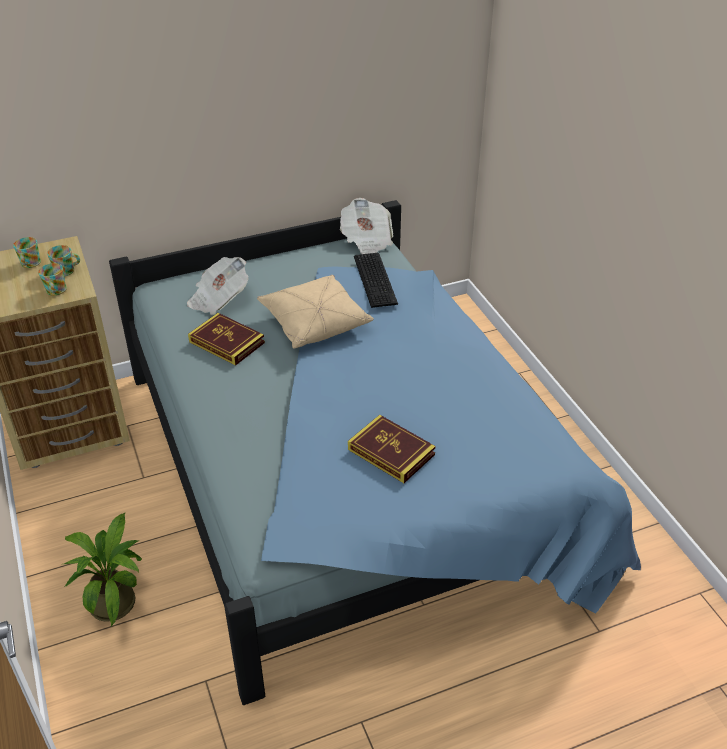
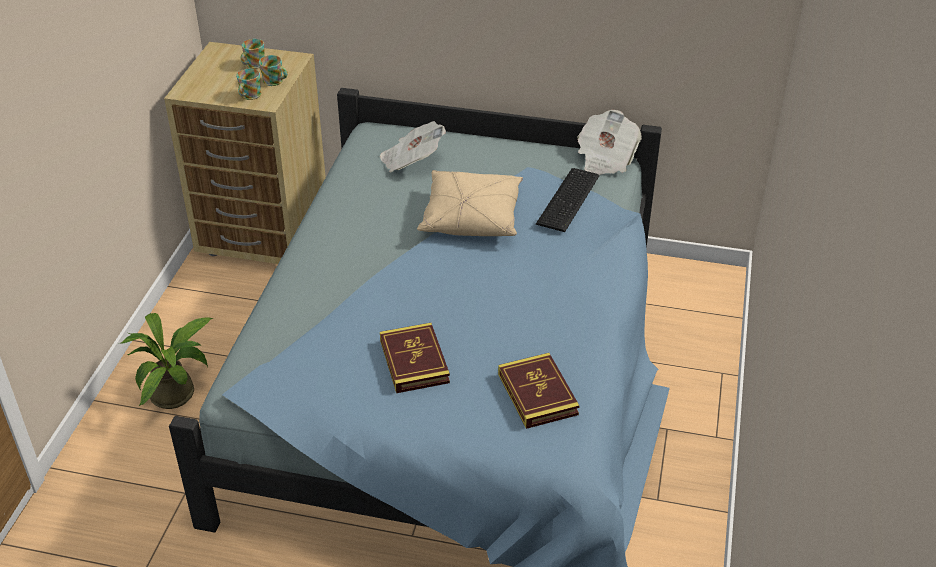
camera: 35 degrees right, 0 degrees up
(227, 342) = (379, 202): book -> book (537, 394)

